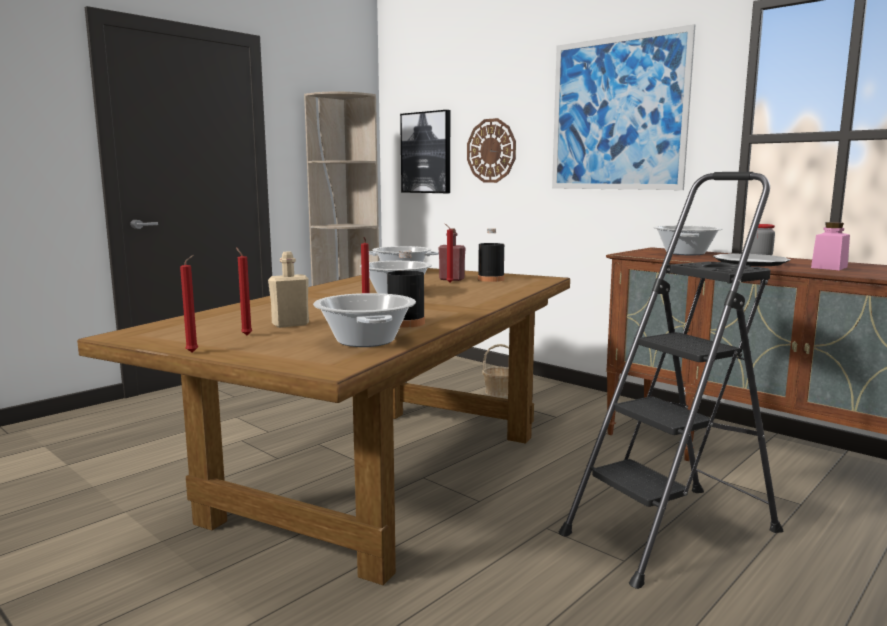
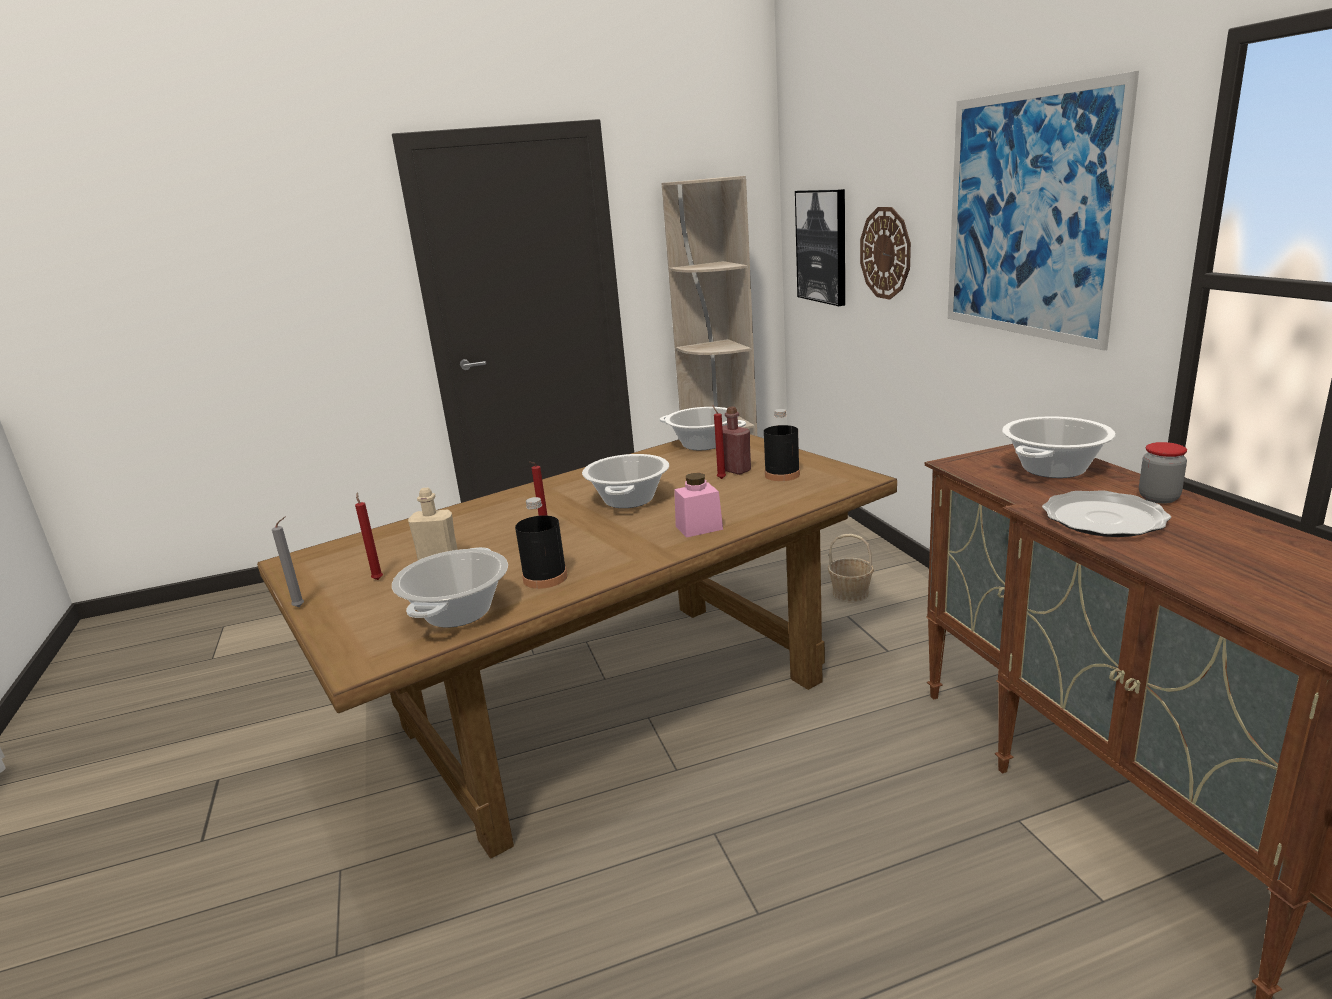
camera: 30 degrees right, 10 degrees up
(194, 352) = (301, 606): red candle -> grey candle
(673, 530) = (864, 888): step ladder -> none
(829, 267) = (1221, 555): pink jar -> pink jar (699, 528)

